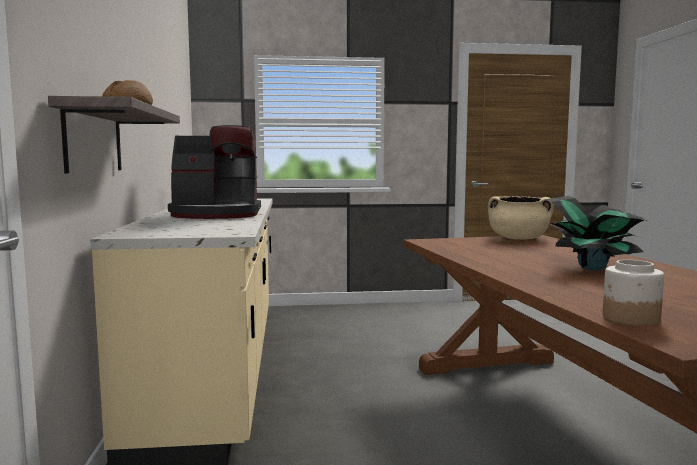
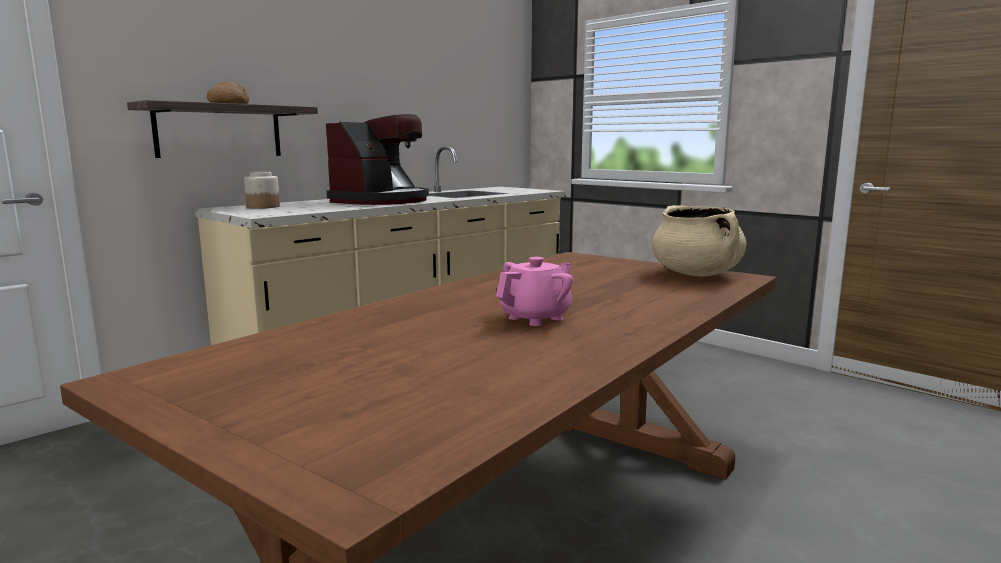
camera: 50 degrees right, 5 degrees up
(216, 215) = (381, 201): coffee machine -> coffee machine turned 105 degrees counterclockwise
(593, 268) = (536, 318): potted plant -> pink teapot
(630, 318) = (231, 355): jar -> jar (262, 207)

